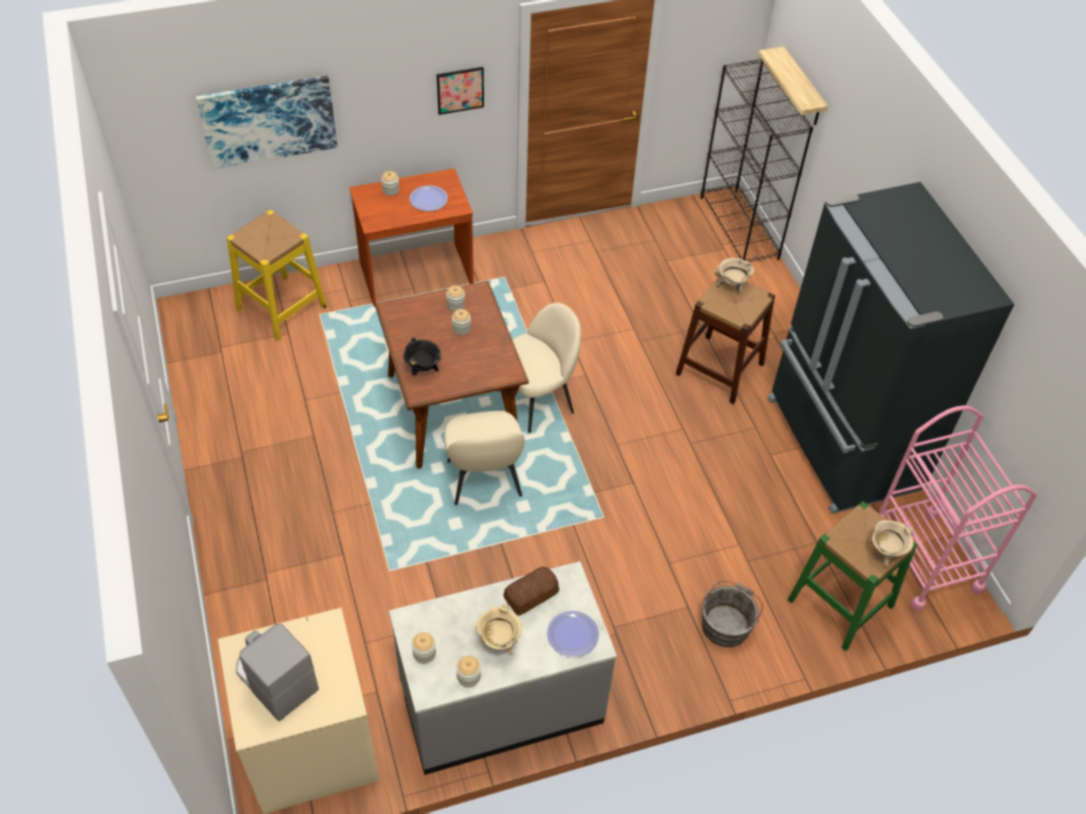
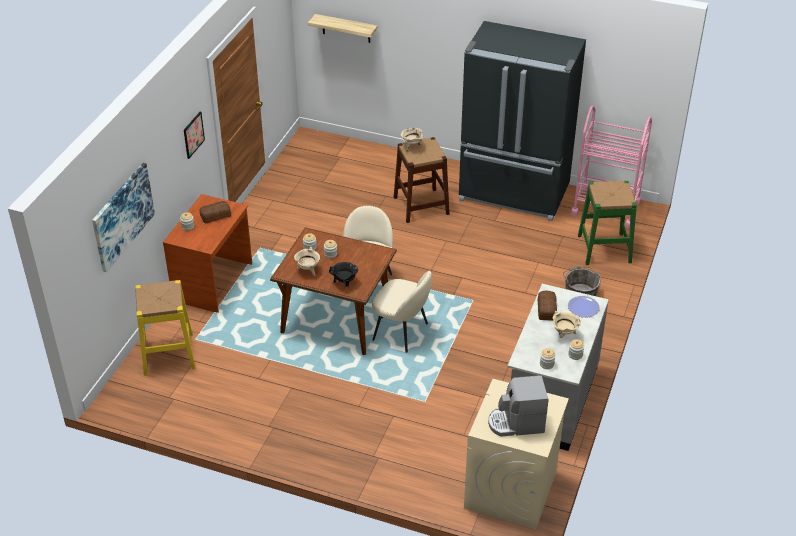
camera: 50 degrees left, 10 degrees down
(428, 199) = (215, 216): plate -> bread
(739, 228) = (332, 143): black bookcase -> none
(885, 552) = (623, 192): beige cooking pot -> beige cooking pot (308, 270)

